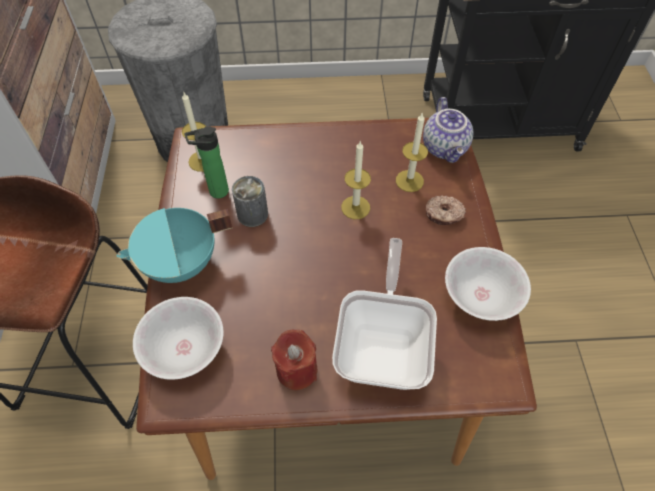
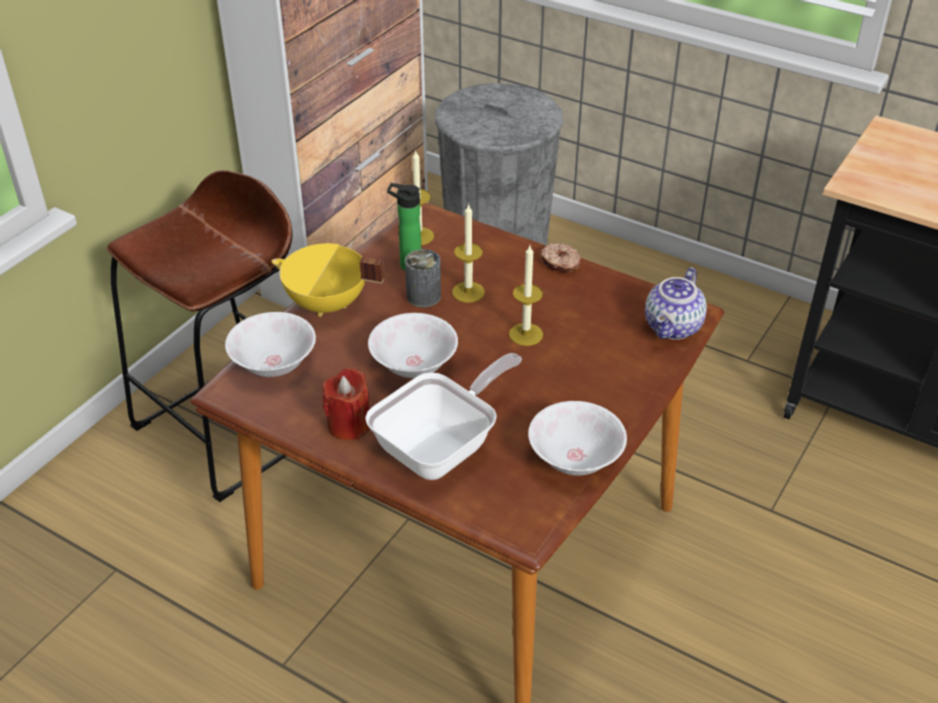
camera: 35 degrees right, 15 degrees down
(181, 264) = (327, 305): turquoise cooking pot -> yellow cooking pot
(299, 282) = (414, 366): none -> white bowl
(409, 181) = (604, 337): candle -> candle (468, 292)
(443, 214) = (610, 380): donut -> donut (560, 263)

